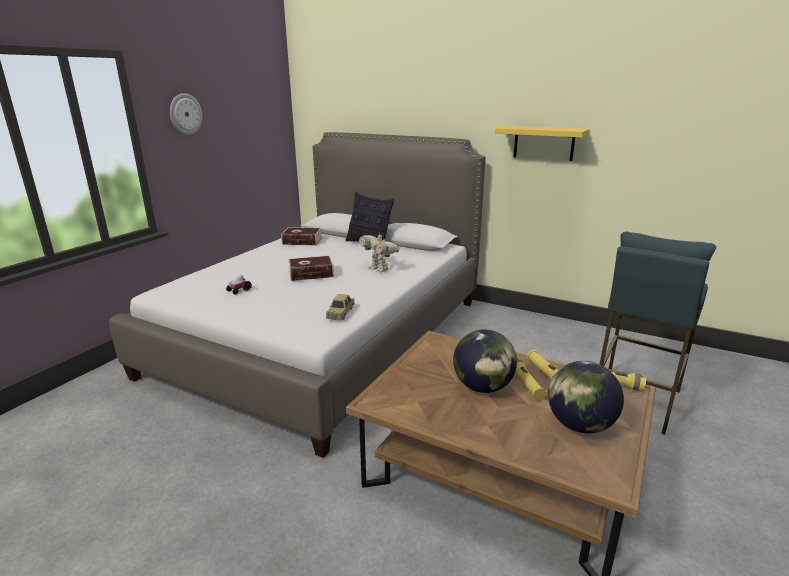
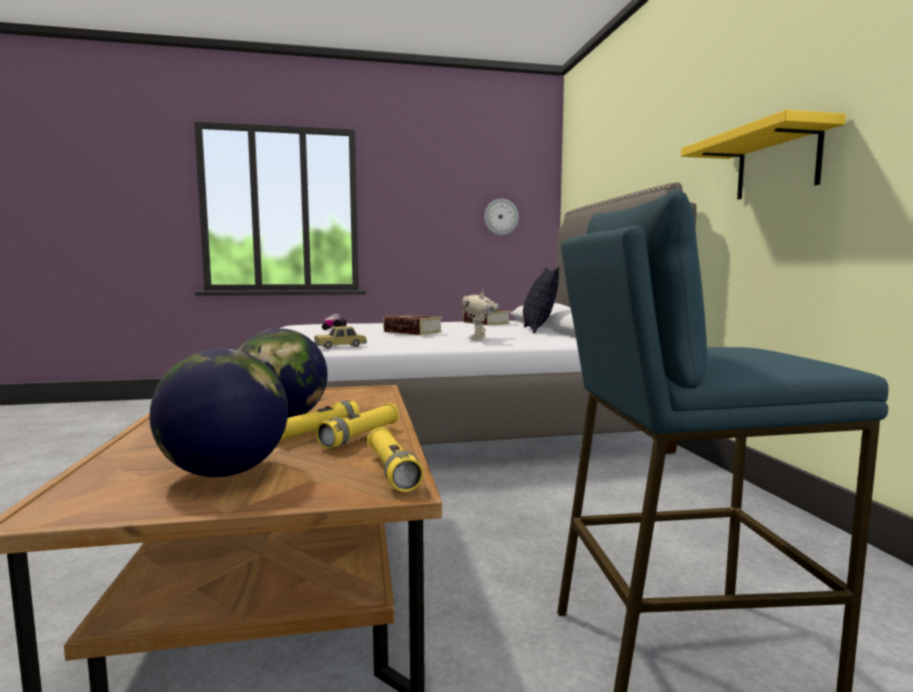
camera: 50 degrees right, 15 degrees down
(185, 114) = (411, 187): wall clock -> wall clock (501, 217)

